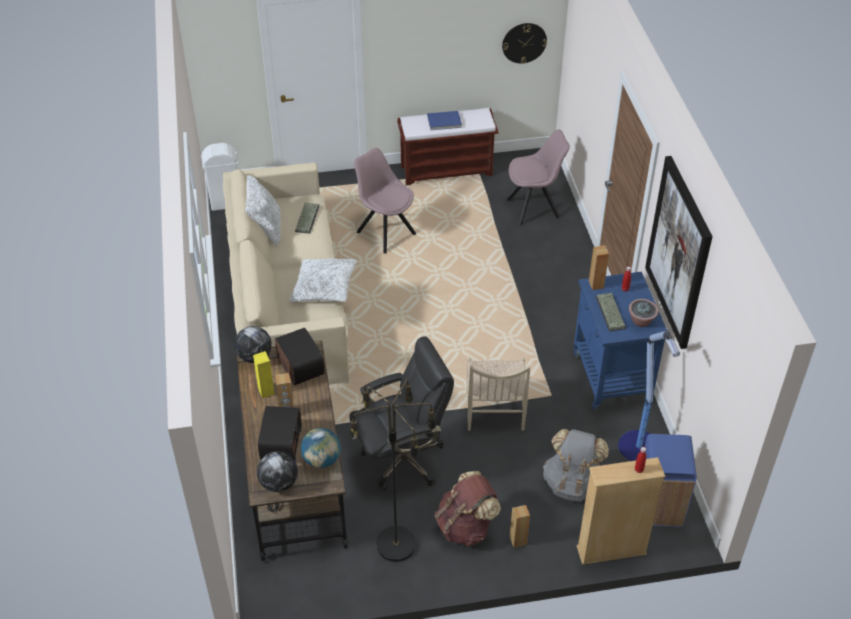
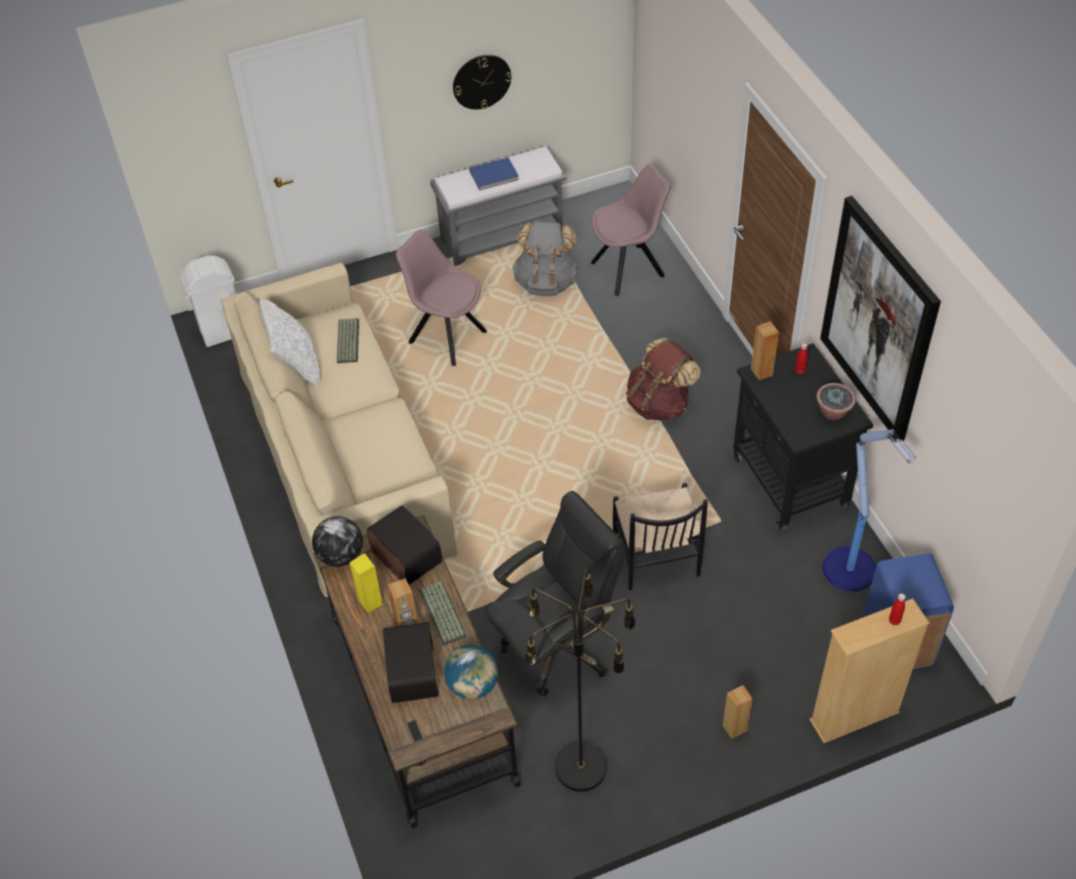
camera: 10 degrees left, 5 degrees up
(279, 484) = (426, 731): globe -> none
(324, 287) = (398, 434): white pillow -> none
(447, 170) = (502, 235): brown bench -> grey bench
(465, 526) = (663, 723): brown backpack -> brown backpack (659, 403)
(494, 414) = (657, 561): beige chair -> black chair
(524, 42) = (583, 54): wall clock -> wall clock (481, 81)
(573, 483) = (781, 635): grey backpack -> grey backpack (546, 282)
(611, 312) = (792, 407): keyboard -> keyboard (444, 613)
(611, 379) = (789, 484): blue cart -> black cart

